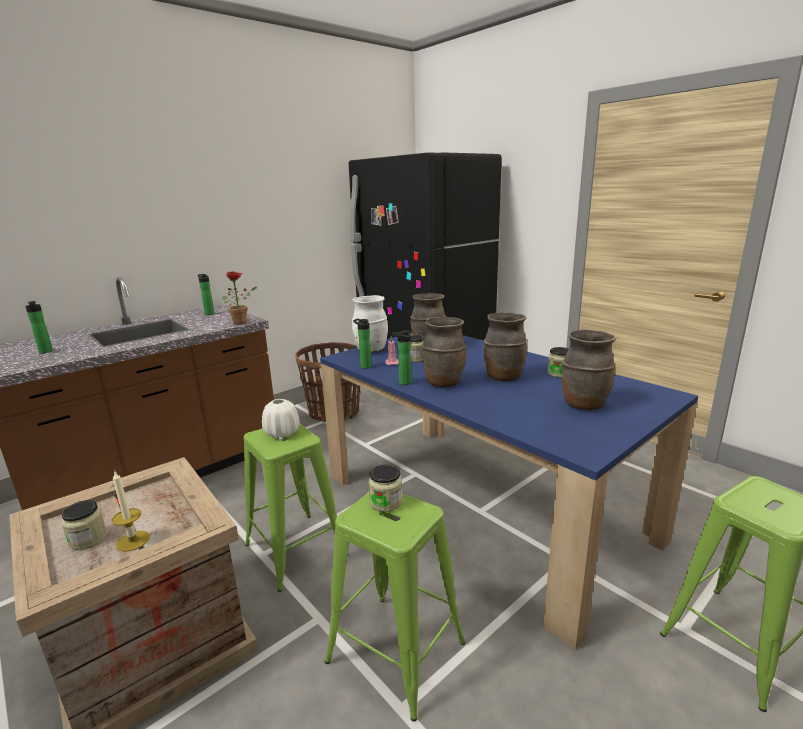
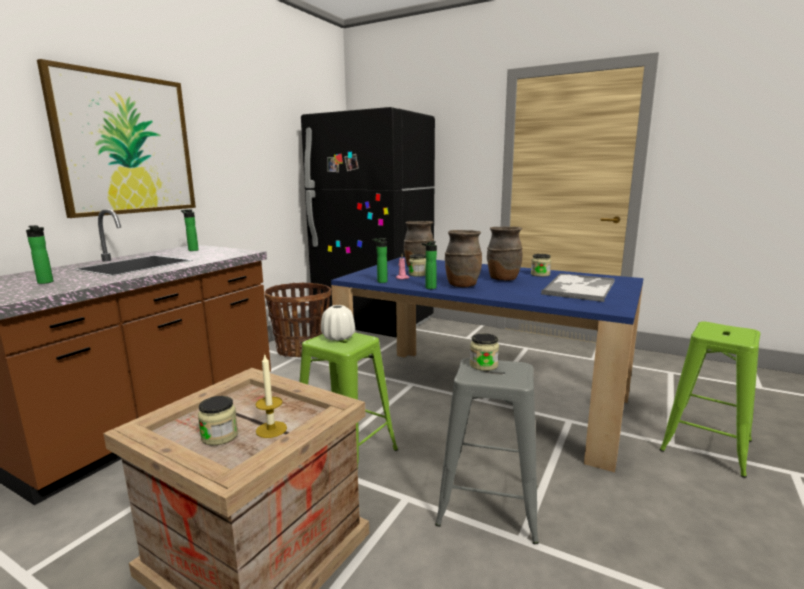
camera: 20 degrees left, 5 degrees down
(147, 211) = (126, 145): none -> picture
(242, 322) = (242, 253): potted plant -> none
(371, 350) = (371, 272): white vase -> none
(396, 653) = (490, 505): green stool -> grey stool
(583, 404) = (579, 288): brown vase -> tray

